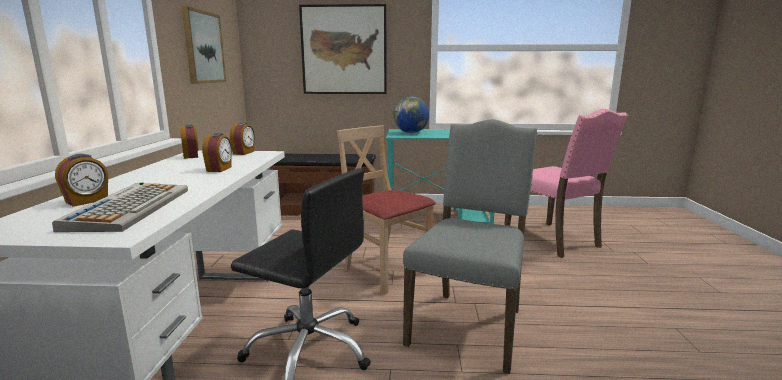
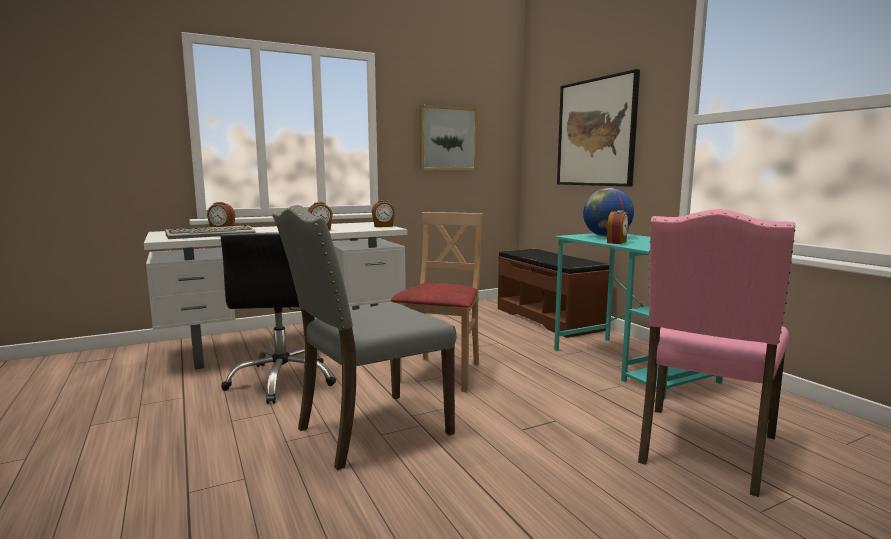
camera: 60 degrees right, 5 degrees down
(191, 156) = (354, 224): alarm clock -> alarm clock (617, 242)
(469, 325) = (370, 430): grey chair -> grey chair turned 150 degrees clockwise

